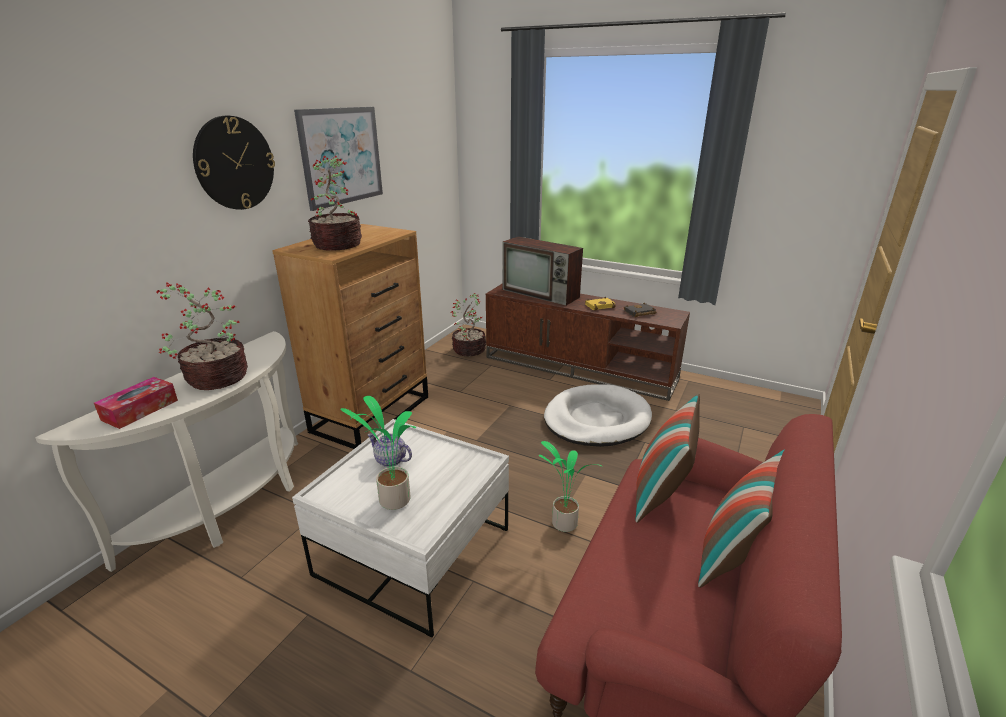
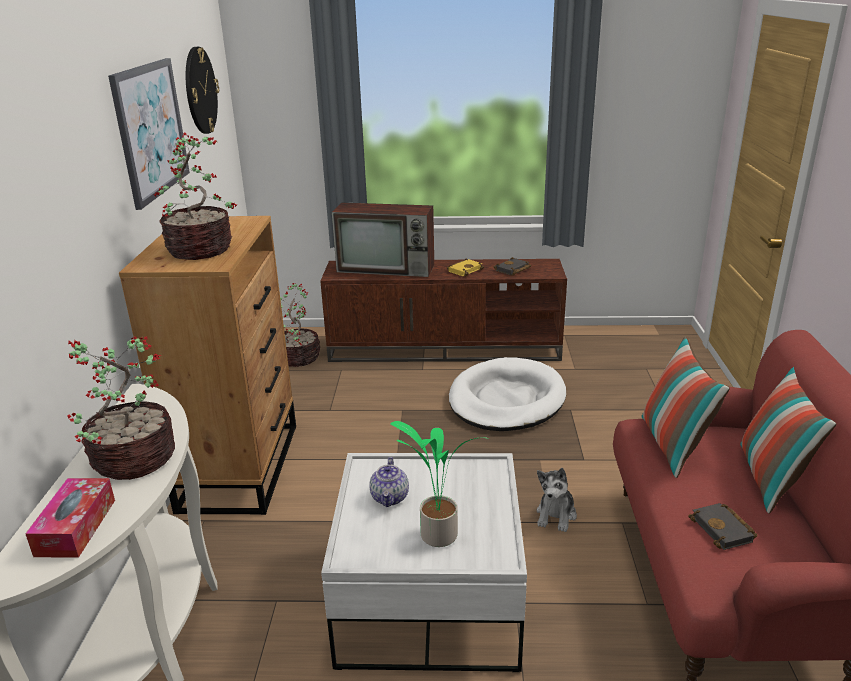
camera: 25 degrees left, 0 degrees up
(234, 163) = (70, 161): wall clock -> wall clock (200, 90)
(390, 460) = (390, 497): teapot -> teapot turned 90 degrees counterclockwise
(562, 523) = (556, 515): potted plant -> plush toy
(637, 586) = (724, 530): none -> black book

